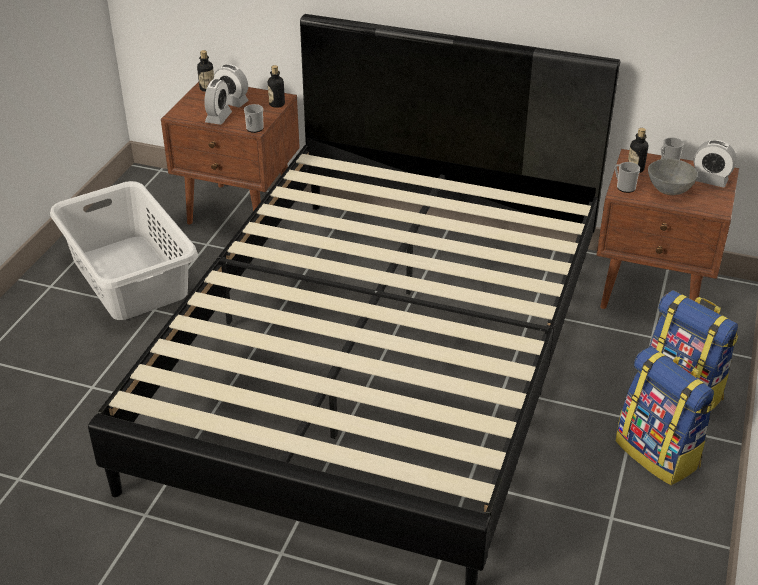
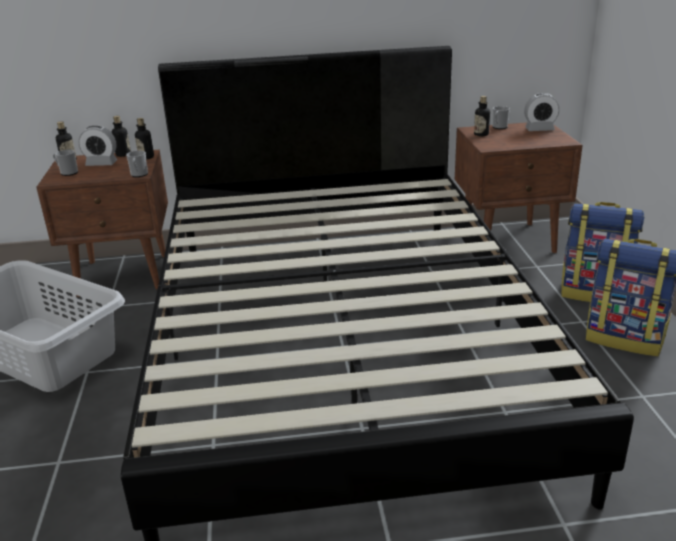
camera: 25 degrees left, 10 degrees down
(218, 118) = (97, 175): alarm clock -> none
(259, 93) = (123, 154): none -> bottle
(624, 187) = (486, 144): mug -> mug (67, 173)
(669, 190) = (519, 139): grey bowl -> none

